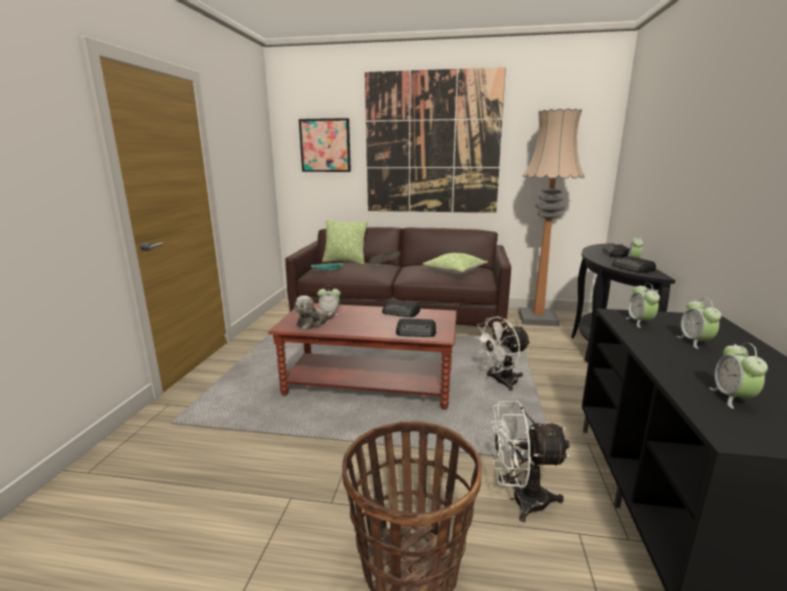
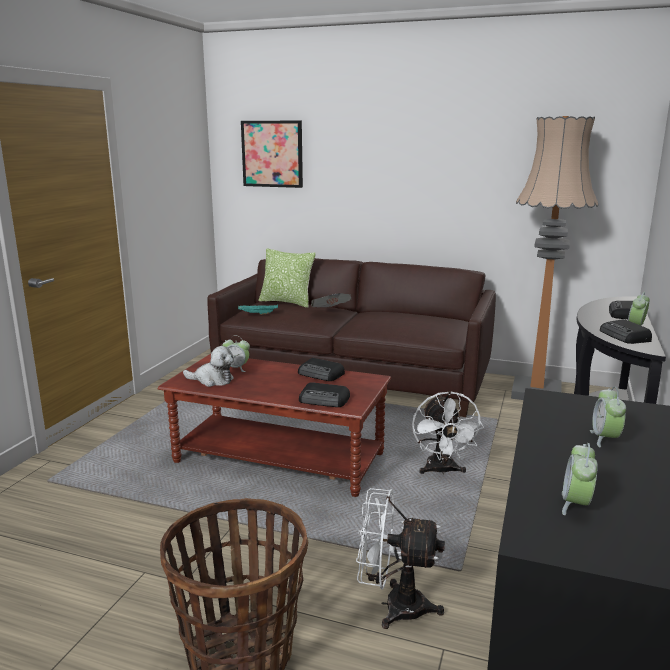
camera: 10 degrees right, 0 degrees up
(314, 323) = (212, 380): plush toy -> plush toy turned 135 degrees counterclockwise
(432, 144) = (404, 154): picture -> none
(454, 271) = (417, 323): pillow -> none
(501, 382) = (441, 471): white fan -> white fan turned 75 degrees counterclockwise
(639, 322) = (561, 409): alarm clock -> none

